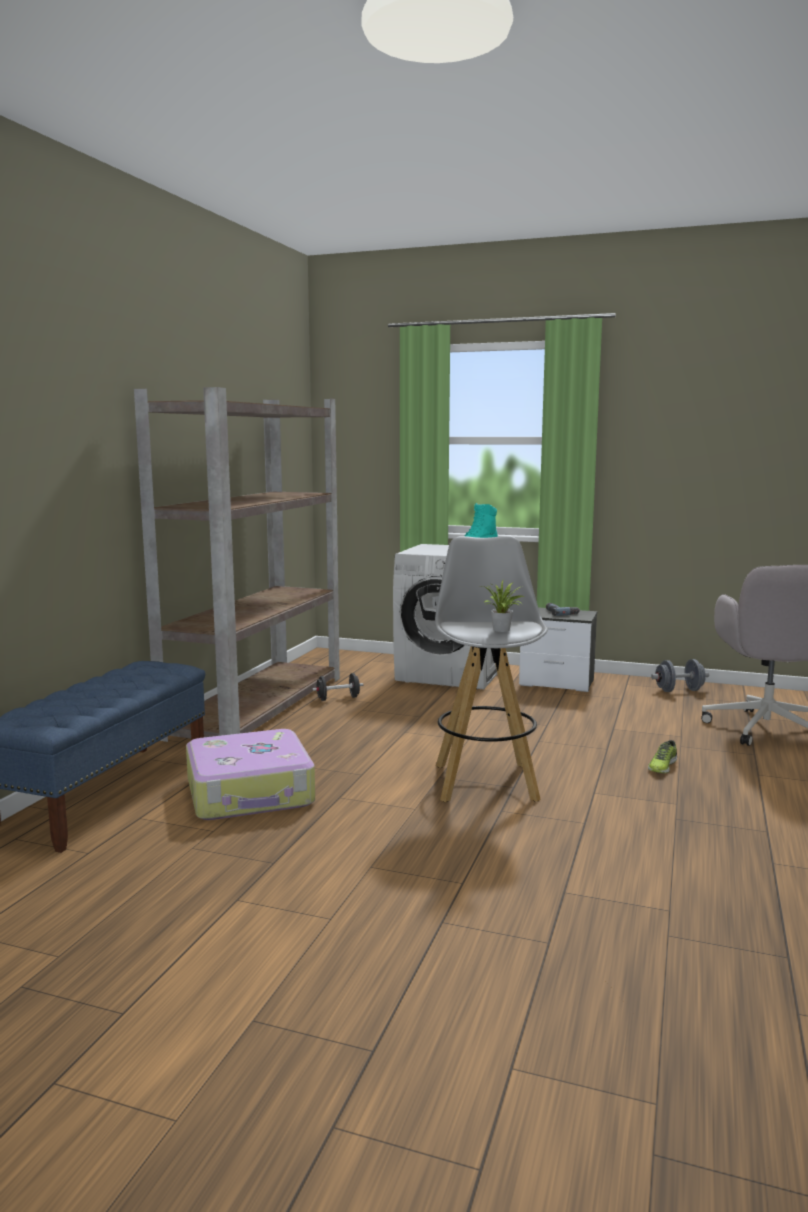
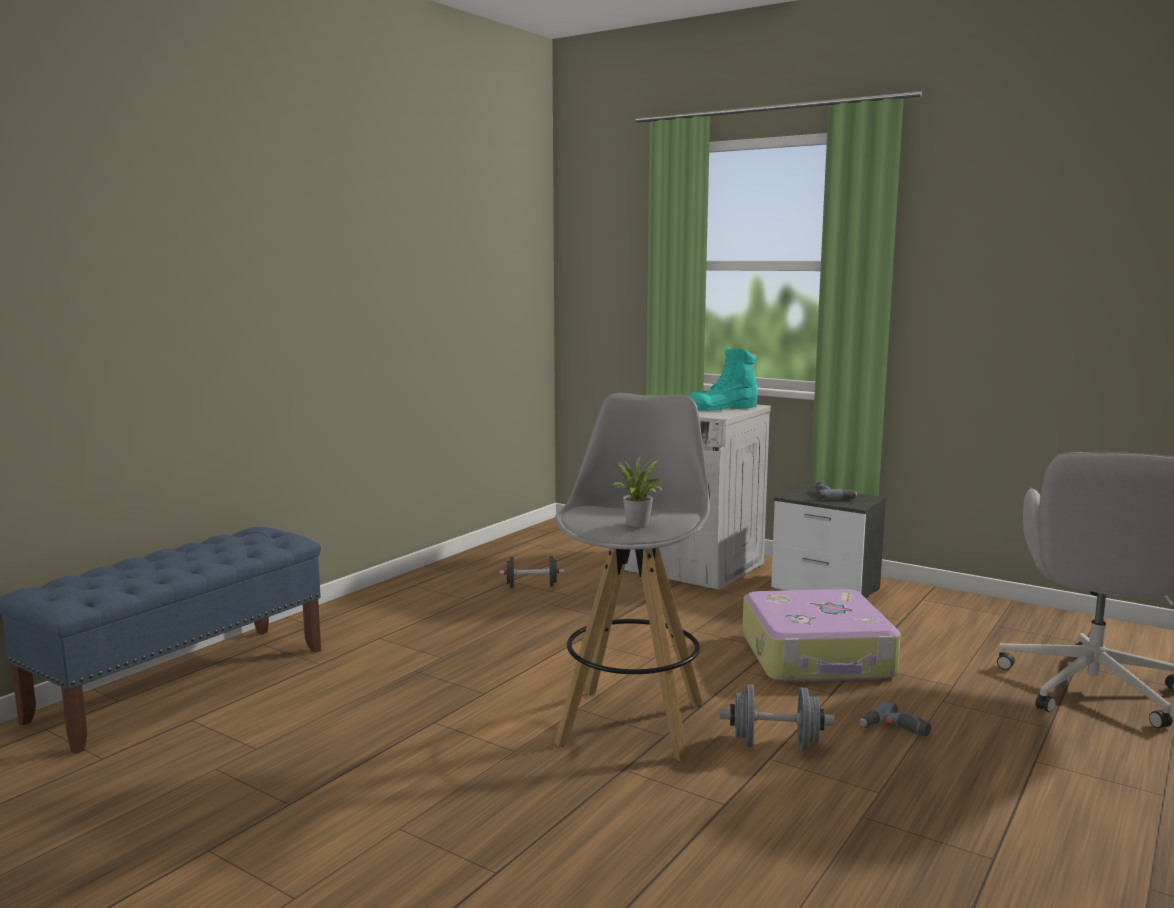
camera: 15 degrees right, 0 degrees up
(251, 792) = (337, 702): suitcase -> suitcase (817, 657)
(258, 706) = (432, 587): brown bookcase -> none
(662, 766) = (894, 729): shoe -> power drill
(679, 690) = (993, 615): grey dumbbell -> grey dumbbell (775, 745)

